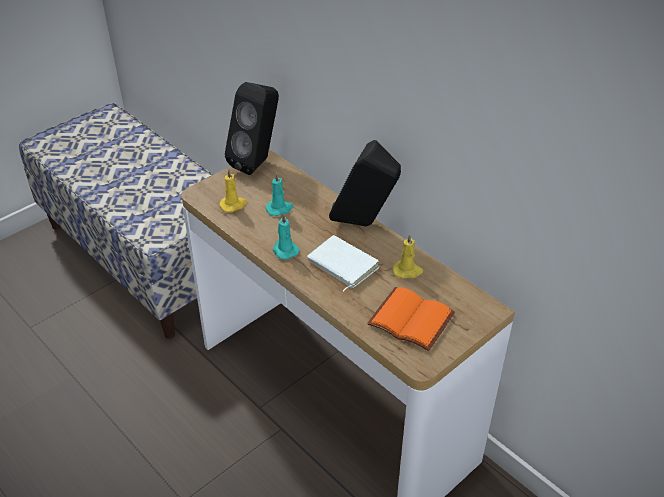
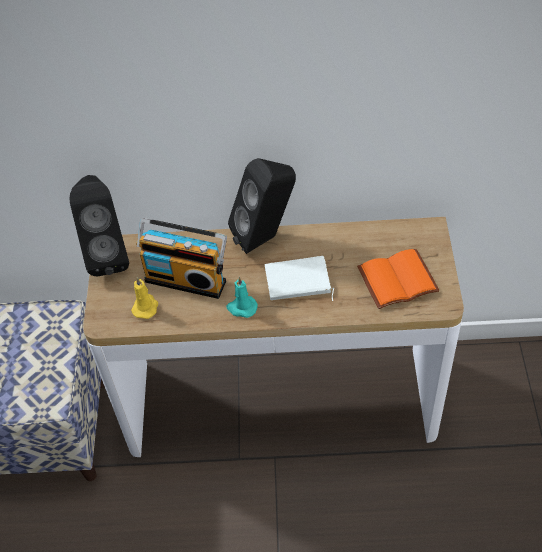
camera: 45 degrees left, 10 degrees up
(280, 209) = (187, 278): turquoise candle -> radio
(408, 271) = (345, 246): yellow candle -> none

